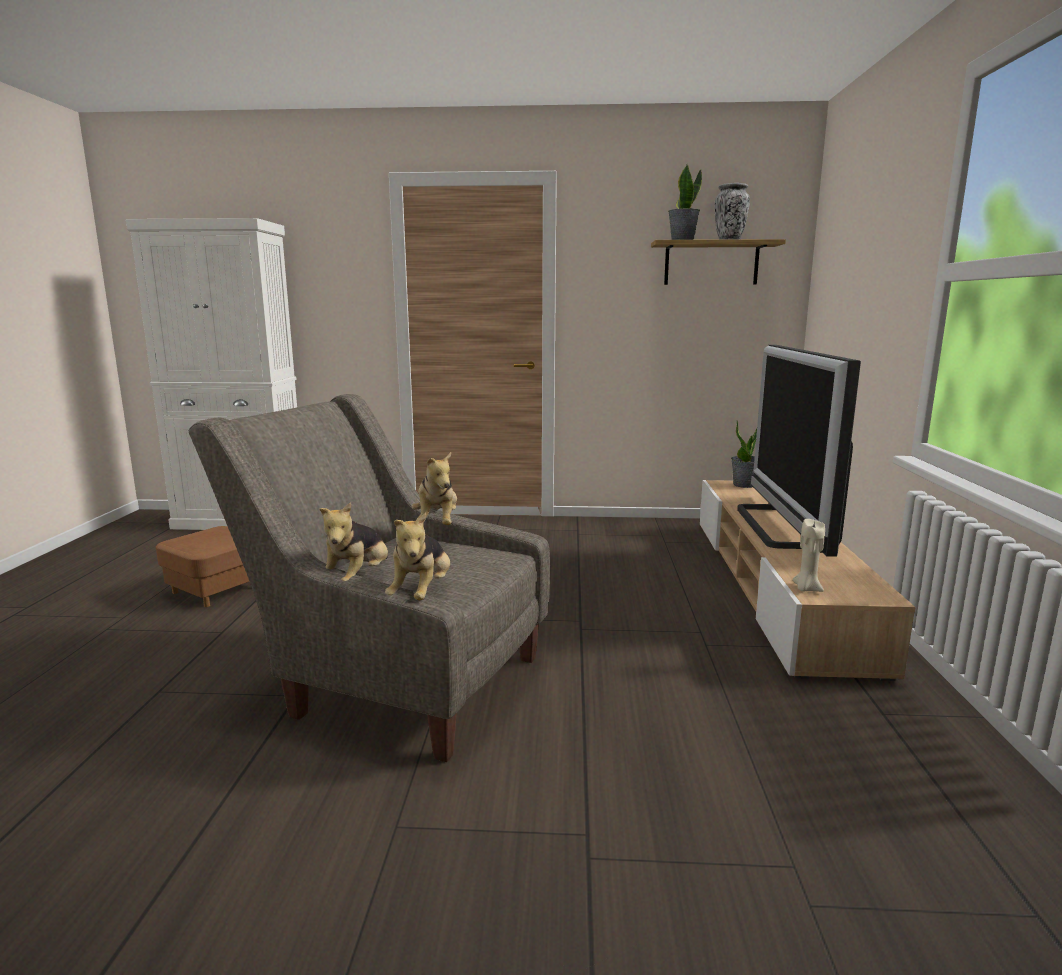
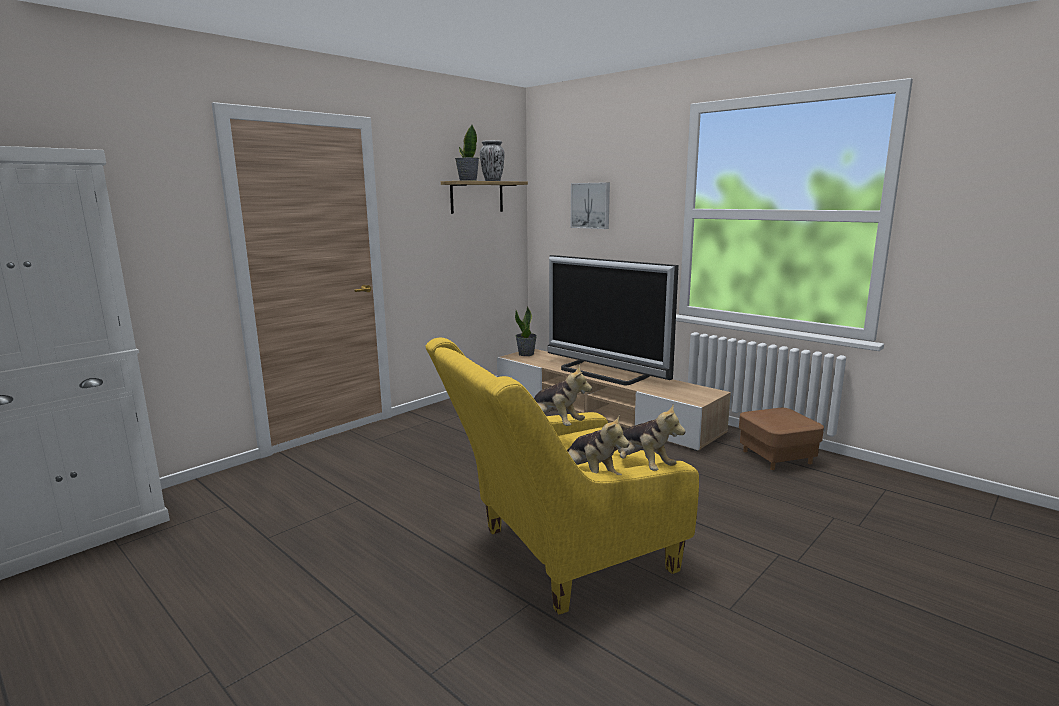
camera: 50 degrees left, 0 degrees up
(216, 590) = (248, 595): brown ottoman -> brown ottoman (776, 457)
(397, 679) = (558, 555): grey armchair -> yellow armchair
(806, 589) = (687, 399): beige candle -> none
(855, 270) = (591, 205): none -> picture

